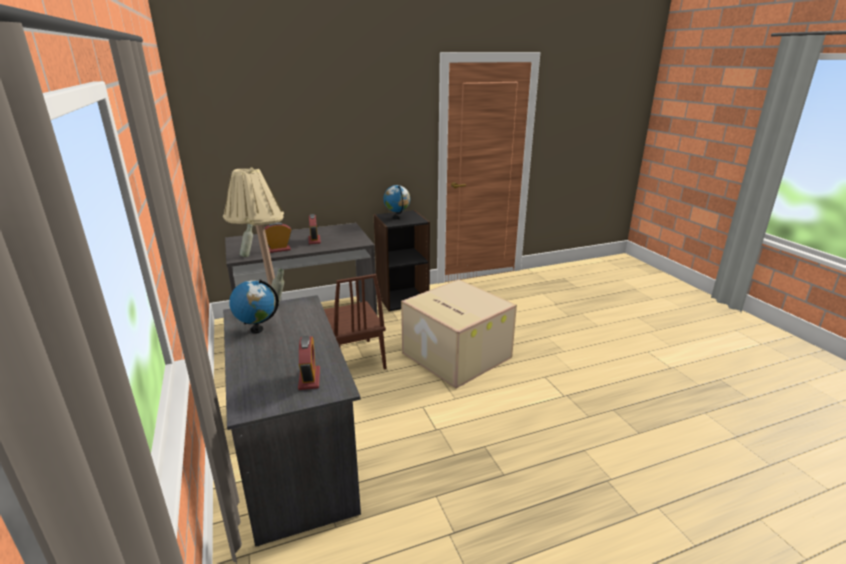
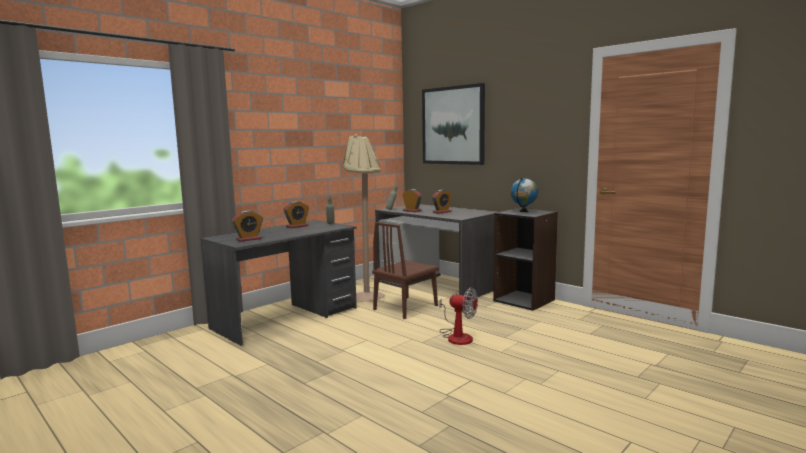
camera: 65 degrees right, 15 degrees down
(257, 329) = (297, 226): globe -> alarm clock
(274, 129) = (453, 125): none -> picture
(454, 355) = (457, 336): cardboard box -> fan

